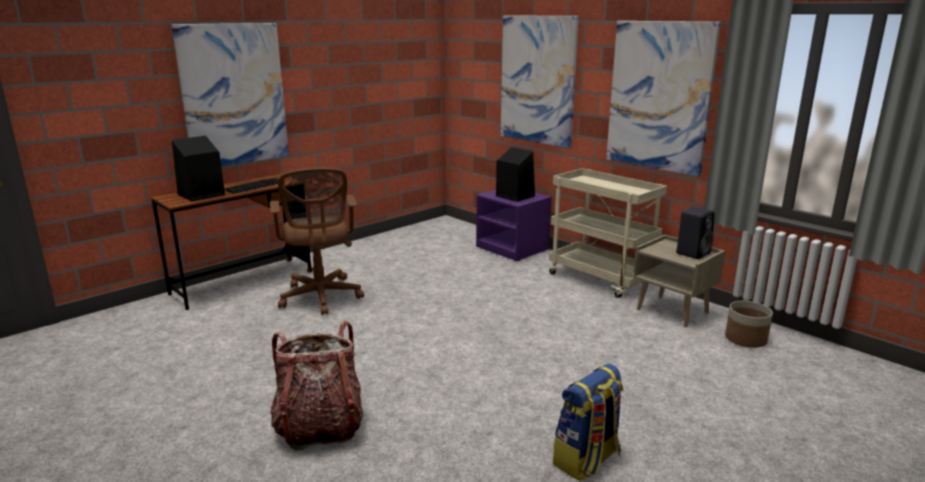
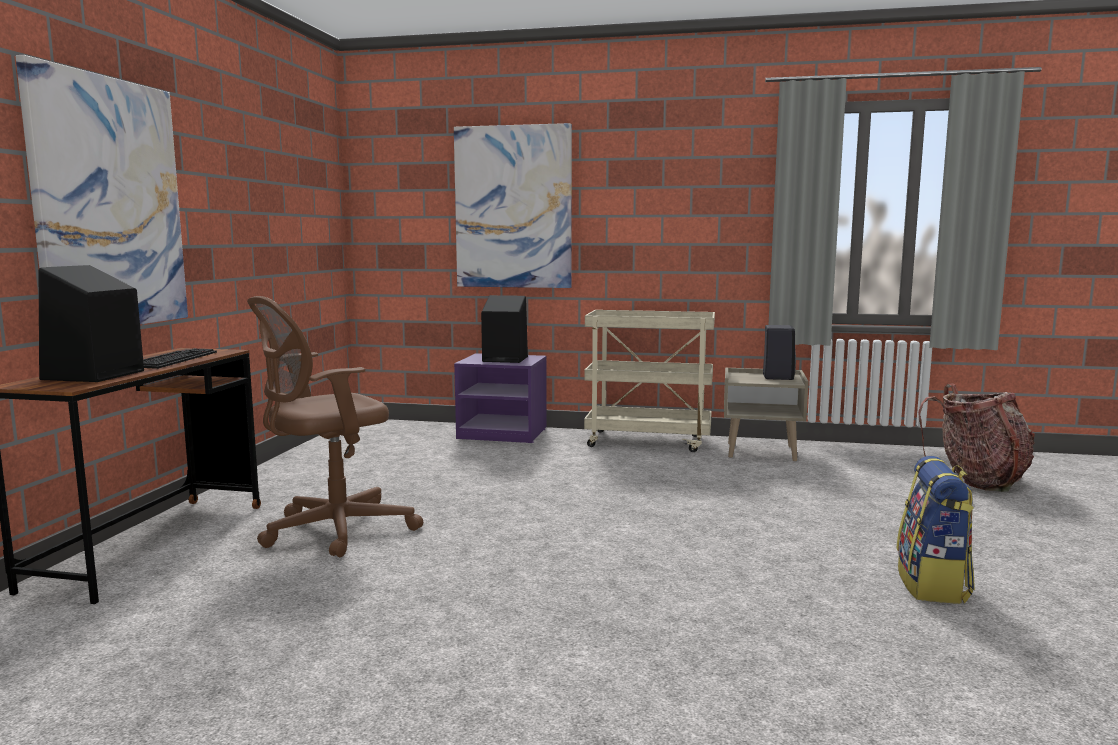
camera: 35 degrees left, 10 degrees down
(319, 427) = (610, 665): backpack -> backpack (977, 480)
(321, 298) = (332, 531): brown office chair -> brown office chair turned 105 degrees clockwise
(659, 96) = (691, 211): picture -> none
(745, 339) = (856, 458): planter -> none

